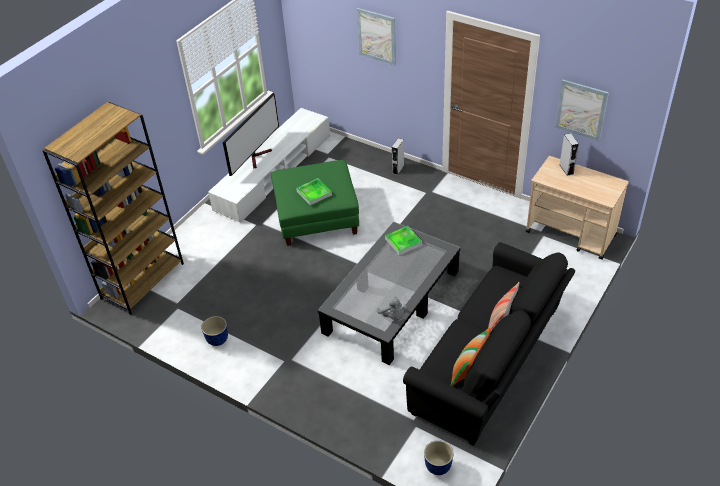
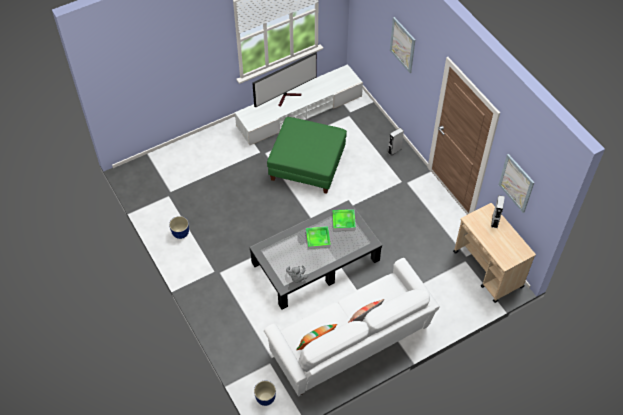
camera: 25 degrees right, 10 degrees up
(143, 280) = (158, 162): brown bookcase -> none
(314, 193) = (303, 151): tray -> tray (318, 238)
(491, 363) = (352, 343): black sofa -> white sofa

